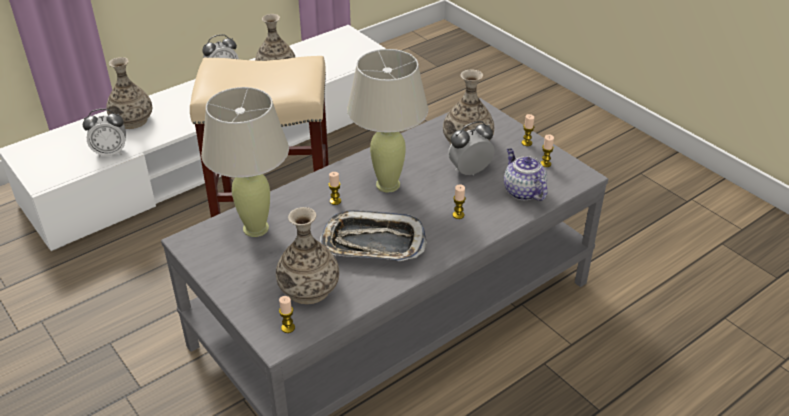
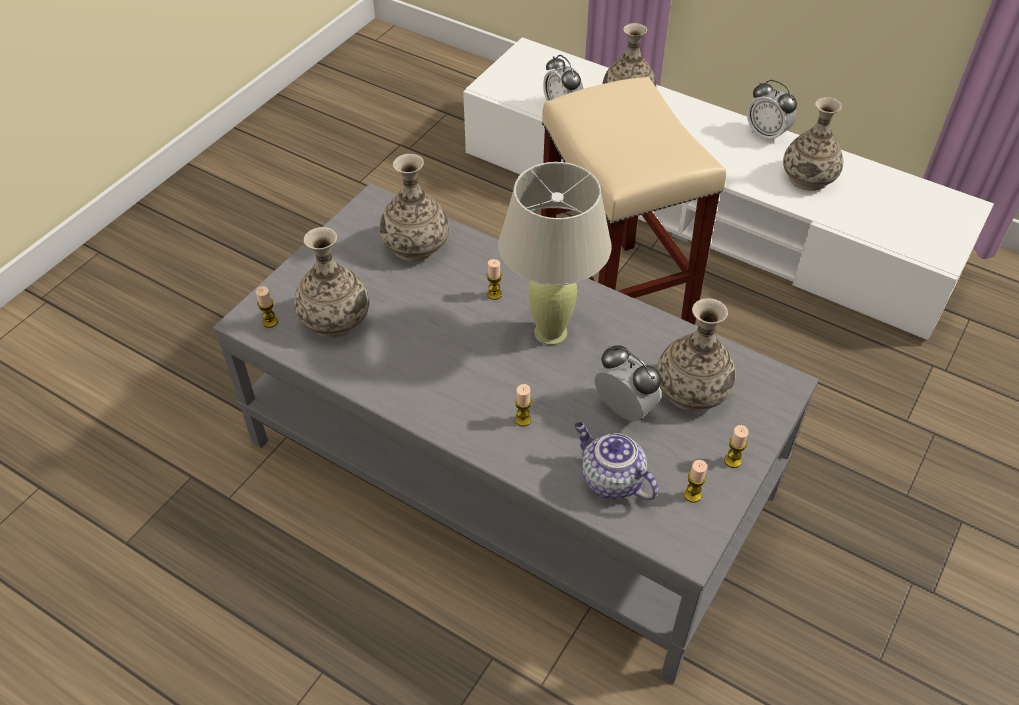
camera: 70 degrees right, 10 degrees up
(255, 228) = (415, 244): beige table lamp -> vase
(373, 243) = (431, 351): tray -> none
(522, 191) = (610, 480): teapot -> teapot turned 90 degrees counterclockwise

